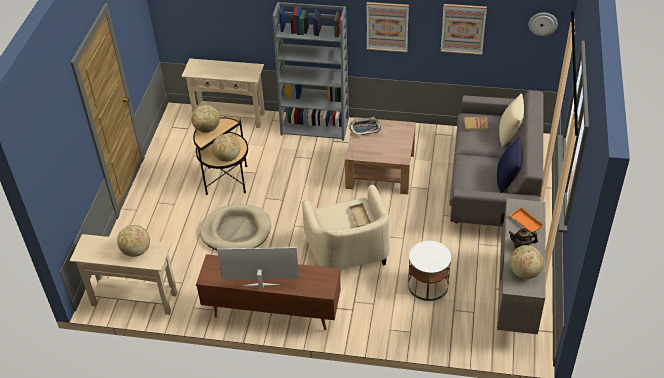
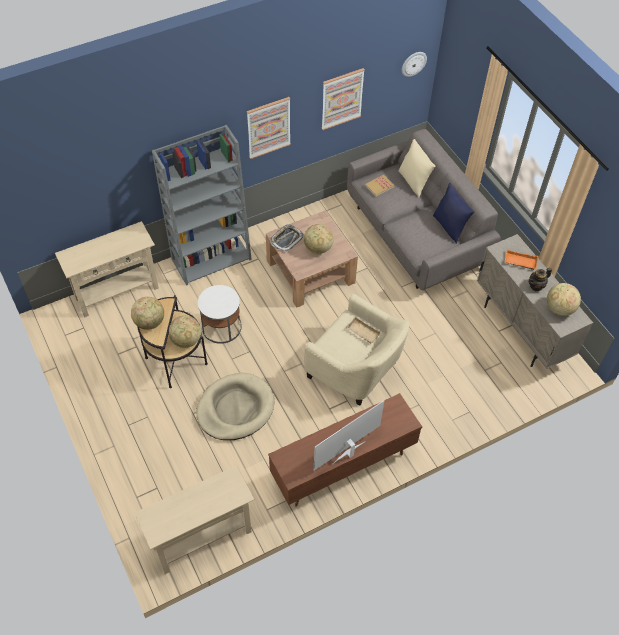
camera: 40 degrees left, 10 degrees up
(136, 251) = (210, 495): globe -> globe (318, 248)
(428, 285) = (446, 359): white side table -> white side table (222, 327)

